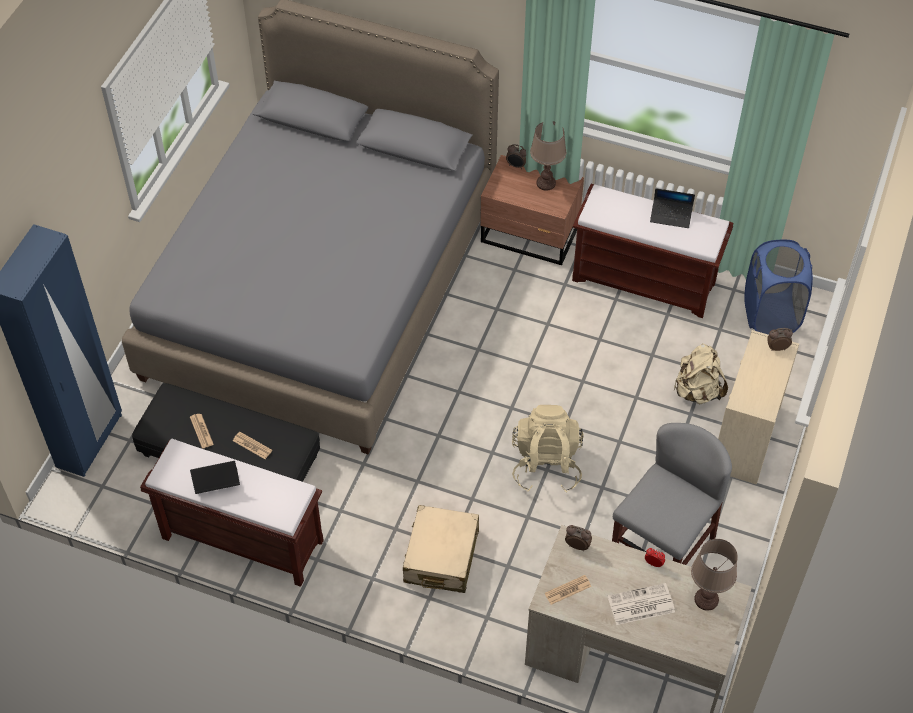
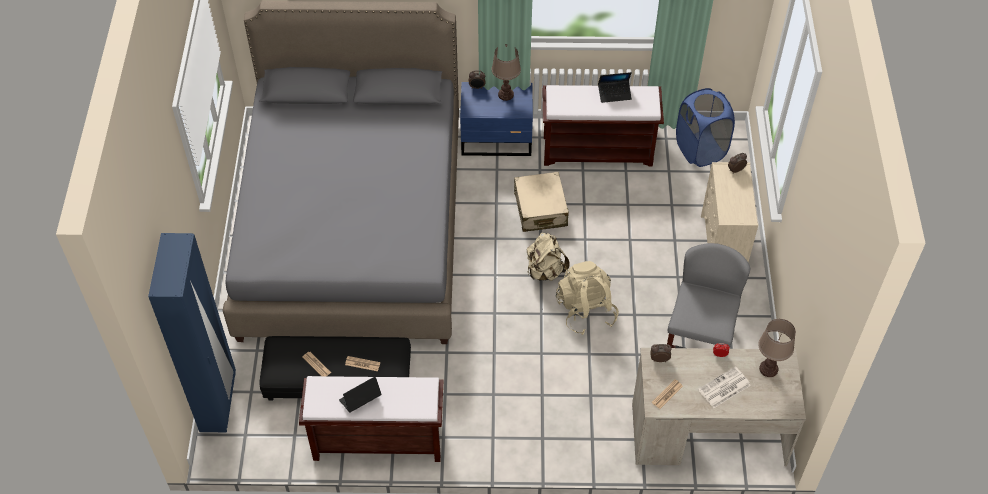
camera: 20 degrees left, 0 degrees up
(441, 557) = (538, 404): beige suitcase -> beige suitcase (540, 209)
(530, 235) = (497, 139): brown nightstand -> blue nightstand
(697, 391) = (672, 221): beige backpack -> beige backpack (545, 270)

